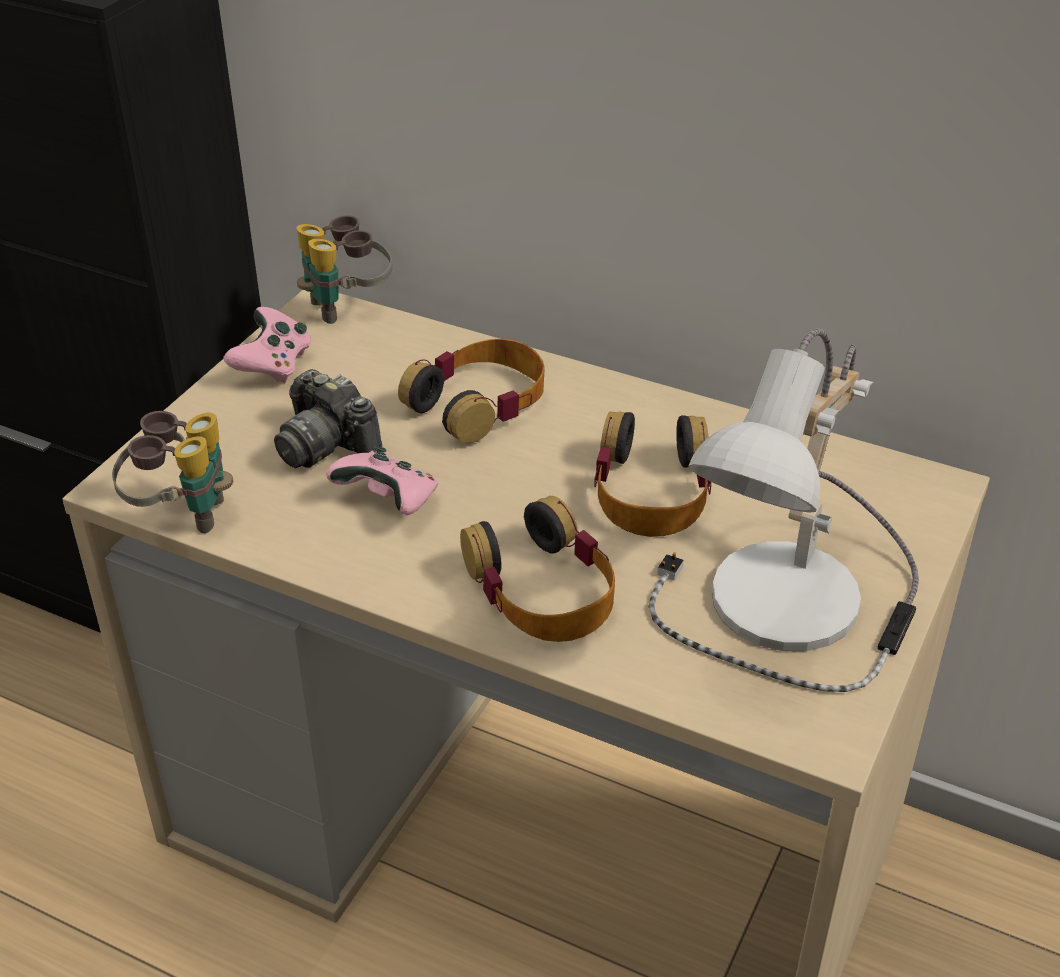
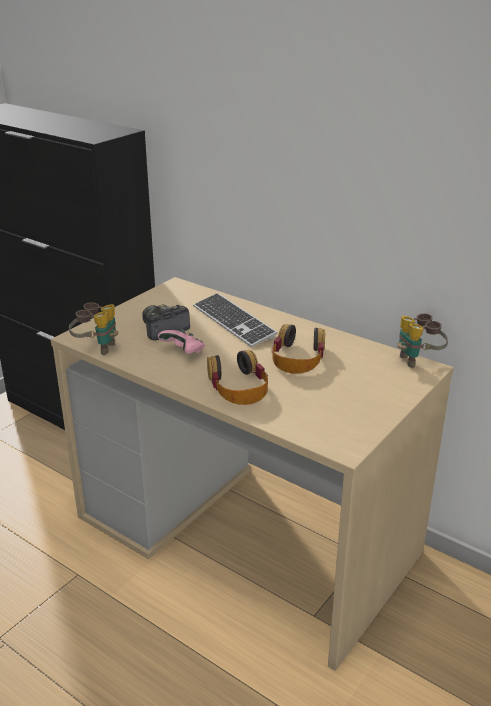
camera: 10 degrees right, 10 degrees down
(273, 366) = (150, 302): pink game controller -> none
(326, 444) = (163, 330): camera -> camera turned 90 degrees clockwise
(346, 306) = (188, 285): binoculars -> binoculars (418, 360)
(479, 402) = (233, 322): headphones -> keyboard
(796, 610) = (347, 404): table lamp -> none

